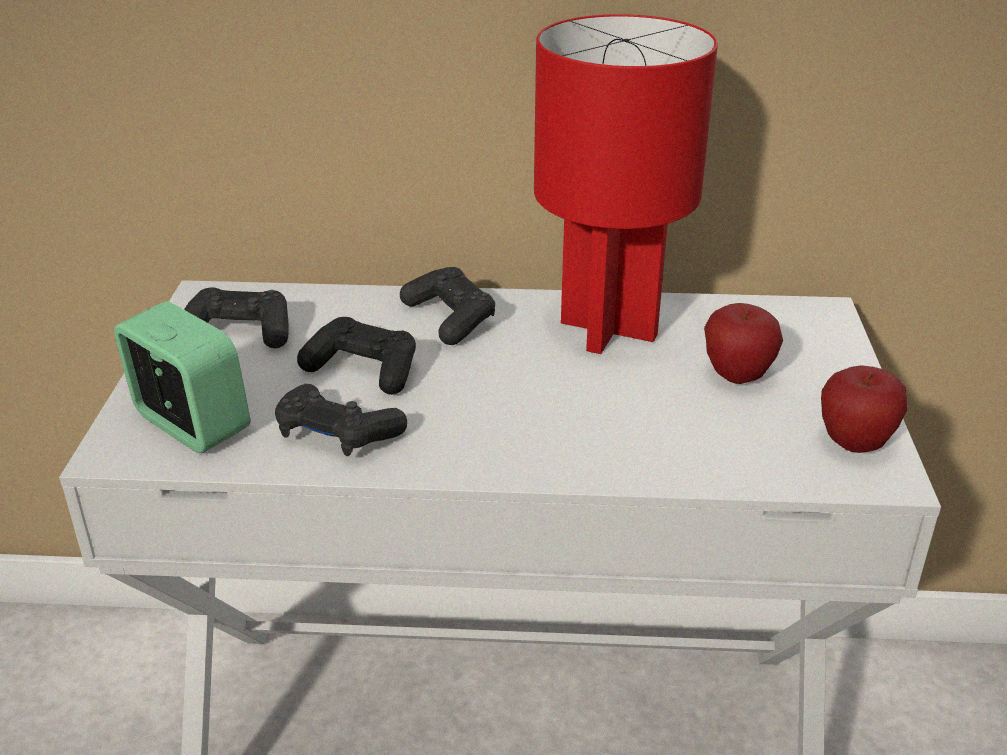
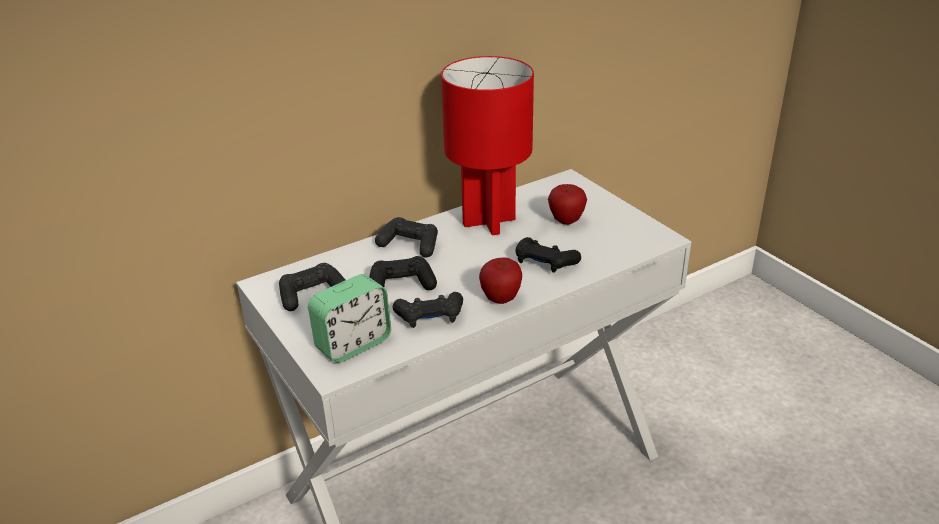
camera: 35 degrees left, 0 degrees up
(191, 424) = (353, 344): alarm clock -> alarm clock turned 135 degrees clockwise
(615, 428) = (544, 262): none -> black game controller
(854, 444) = (639, 230): apple -> apple (501, 299)

